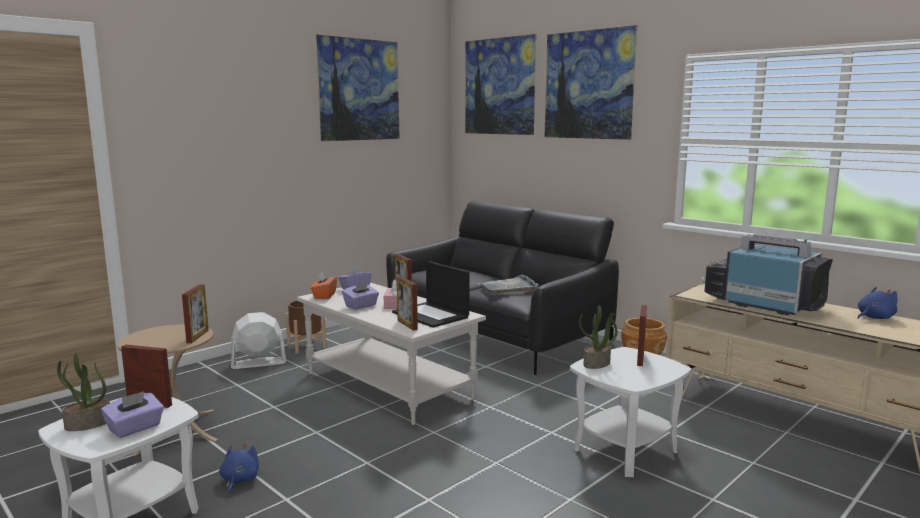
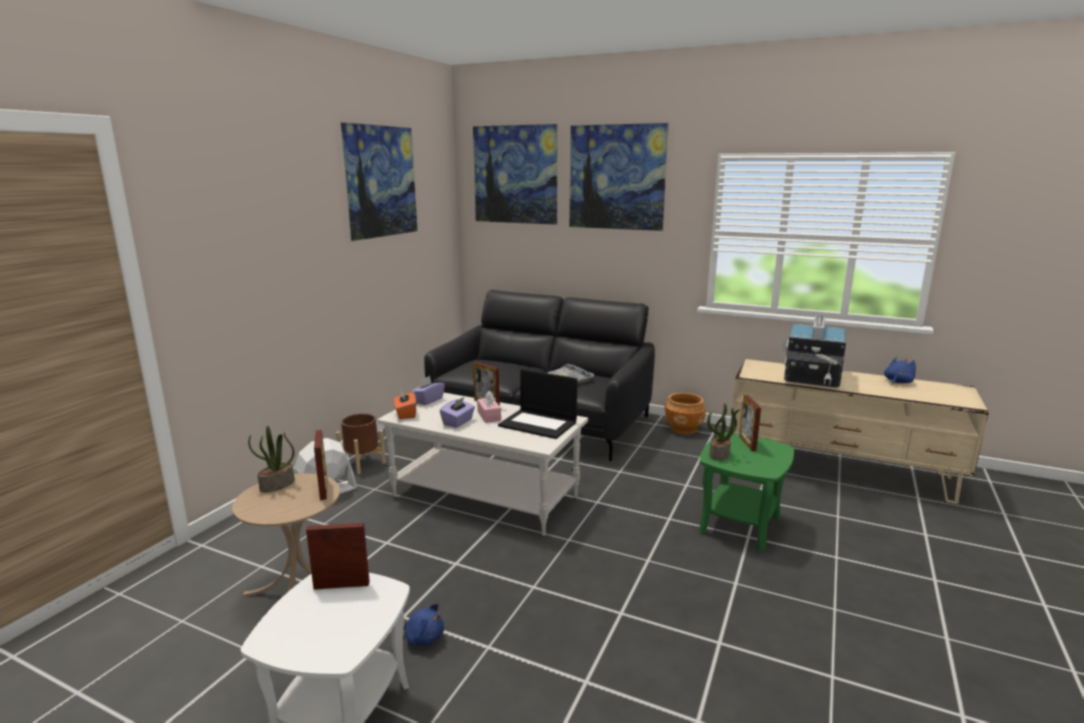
camera: 20 degrees left, 5 degrees up
(87, 424) = (296, 629): potted plant -> potted plant (277, 485)
(135, 428) = (359, 621): purple tissue box -> none
(239, 480) = (422, 637): blue plush toy -> blue plush toy turned 120 degrees clockwise
(407, 325) = (528, 439): picture frame -> none
(625, 449) = (739, 524): white side table -> green side table
(762, 304) = (811, 379): television -> television turned 90 degrees counterclockwise

